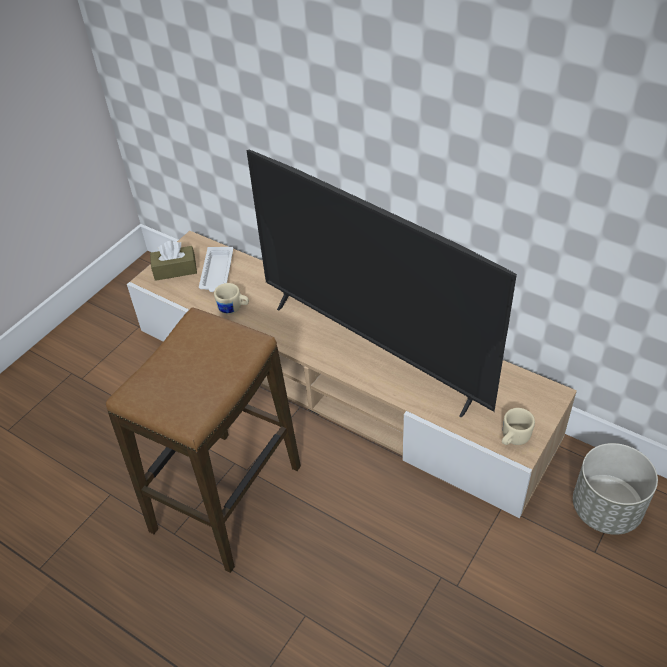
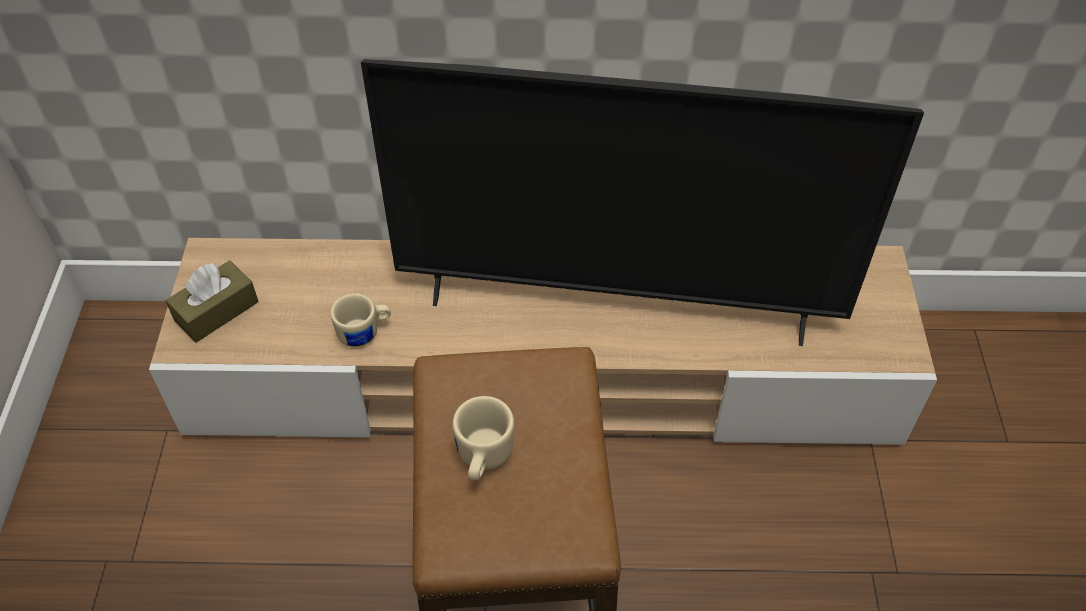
camera: 35 degrees left, 5 degrees up
(217, 273) = (291, 287): white tray -> none
(512, 438) = (883, 344): beige mug -> beige mug (482, 458)
(606, 509) = (980, 381): grey planter -> none

